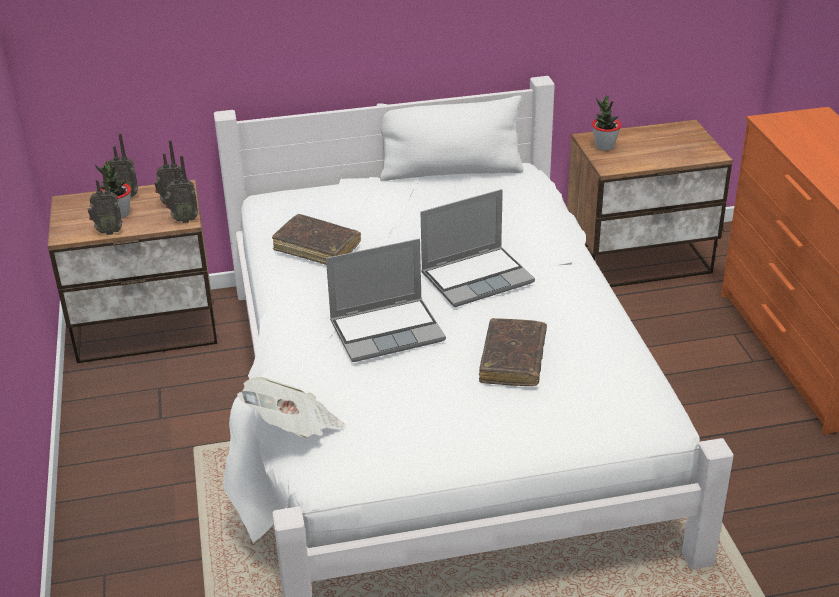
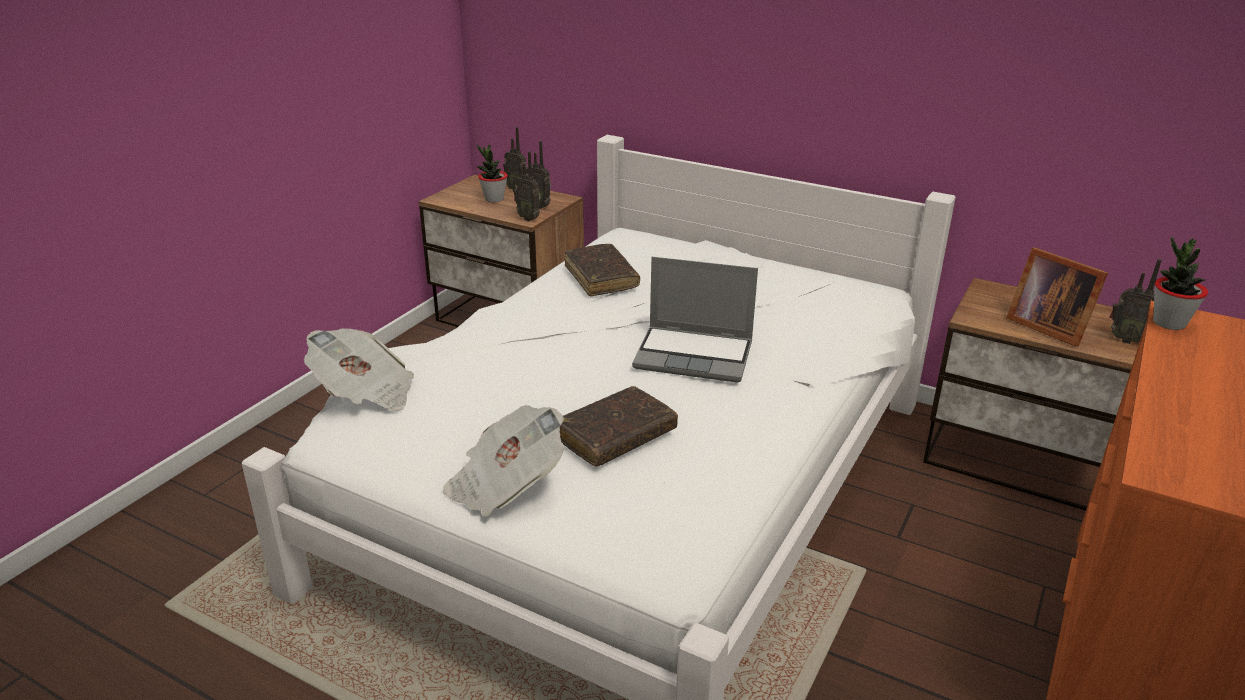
camera: 40 degrees right, 5 degrees down
(108, 231) = (468, 207): radio -> radio (1124, 339)
(388, 330) = (550, 359): laptop -> none
(451, 172) = (810, 269): white pillow -> none
(495, 430) = (505, 485): none -> newspaper
(604, 146) = (994, 299): potted plant -> potted plant (1168, 323)
(655, 154) = (1046, 326): none -> picture frame

